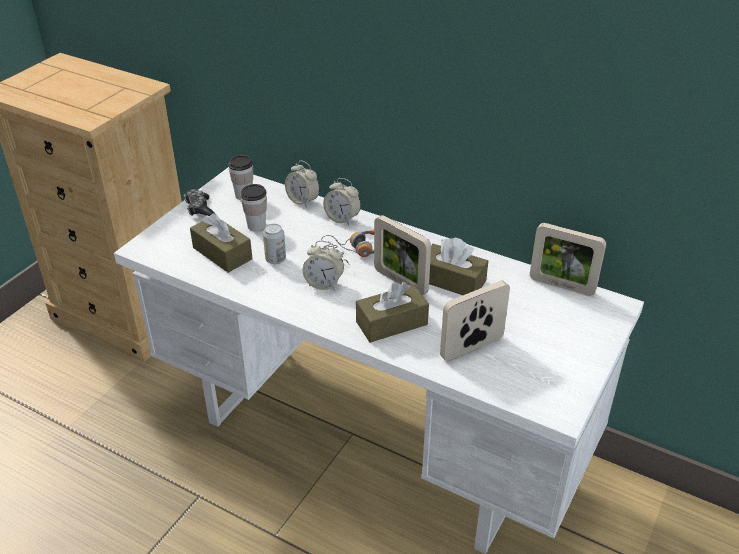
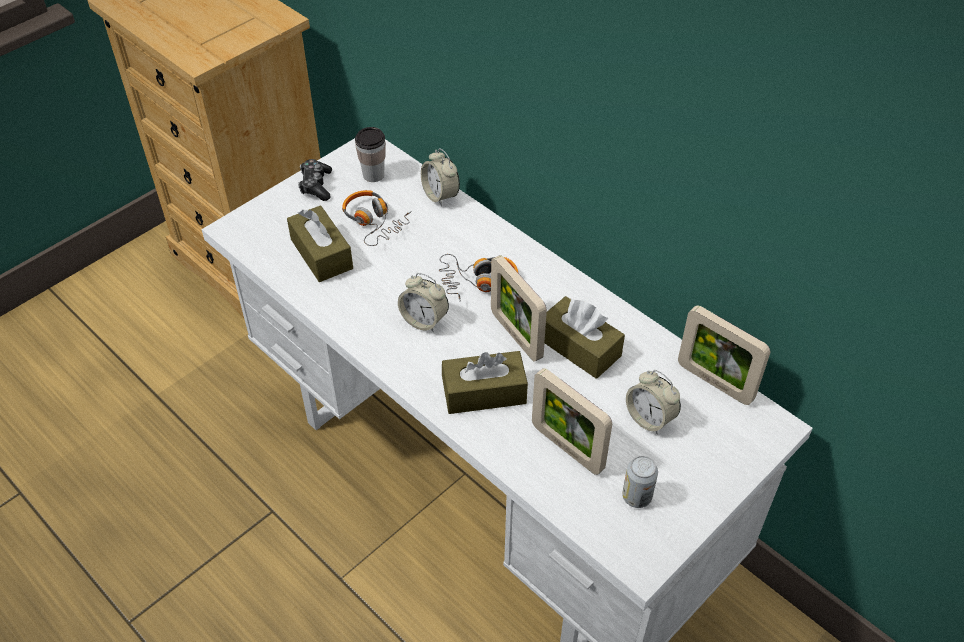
camera: 15 degrees right, 10 degrees up
(256, 226) = (373, 222): cup -> headphones
(275, 259) = (379, 274): can -> can (637, 497)
(342, 219) = (478, 231): alarm clock -> alarm clock (649, 418)
(471, 348) = (567, 448): picture frame -> picture frame turned 120 degrees counterclockwise

